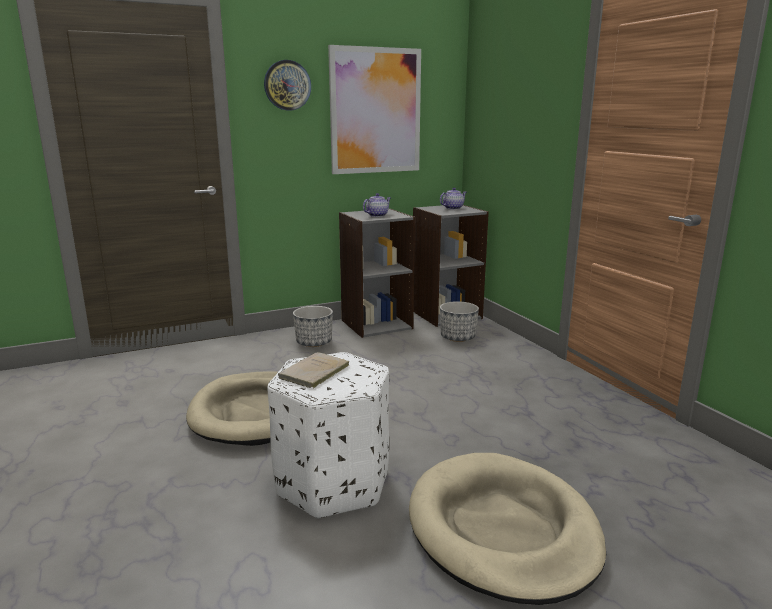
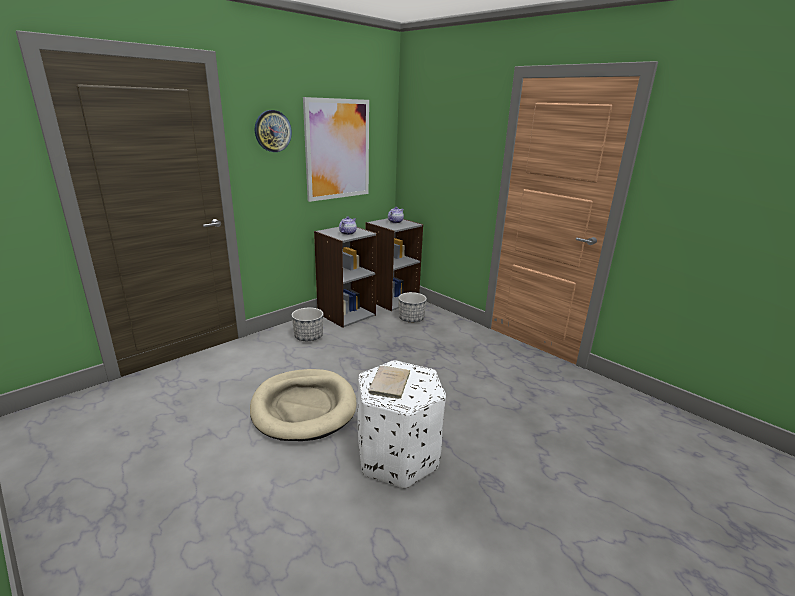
camera: 20 degrees left, 5 degrees up
(502, 530) = (525, 468): beige dog bed -> none

